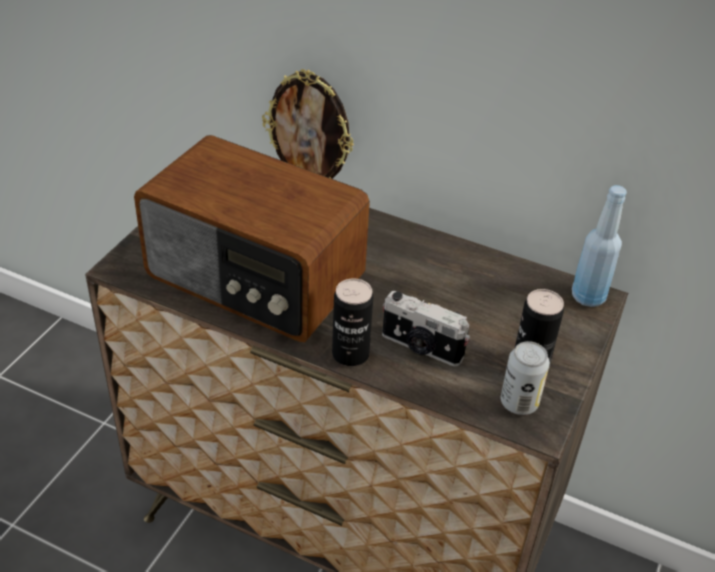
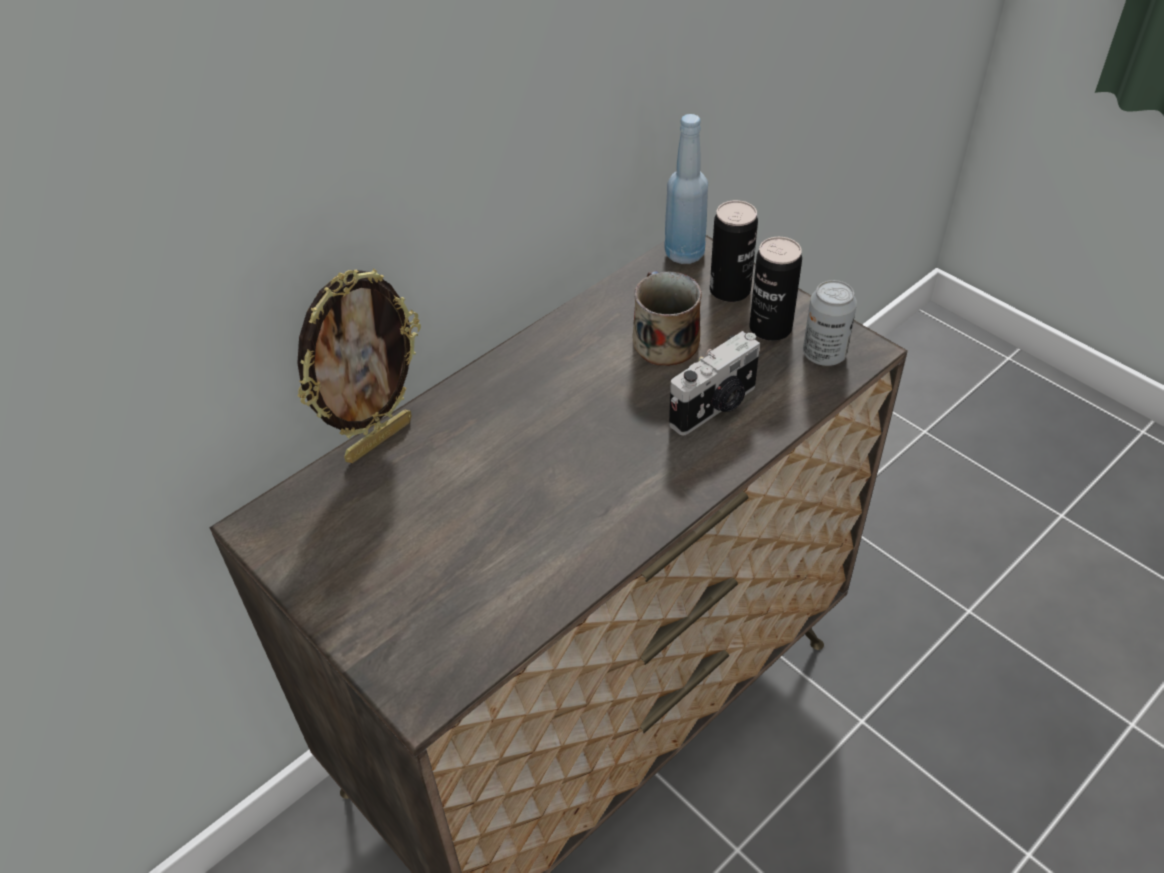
camera: 65 degrees left, 5 degrees up
(254, 278) = (524, 537): radio -> none
(350, 354) = (704, 473): can -> can (730, 290)
(478, 305) = (663, 339): none -> mug

